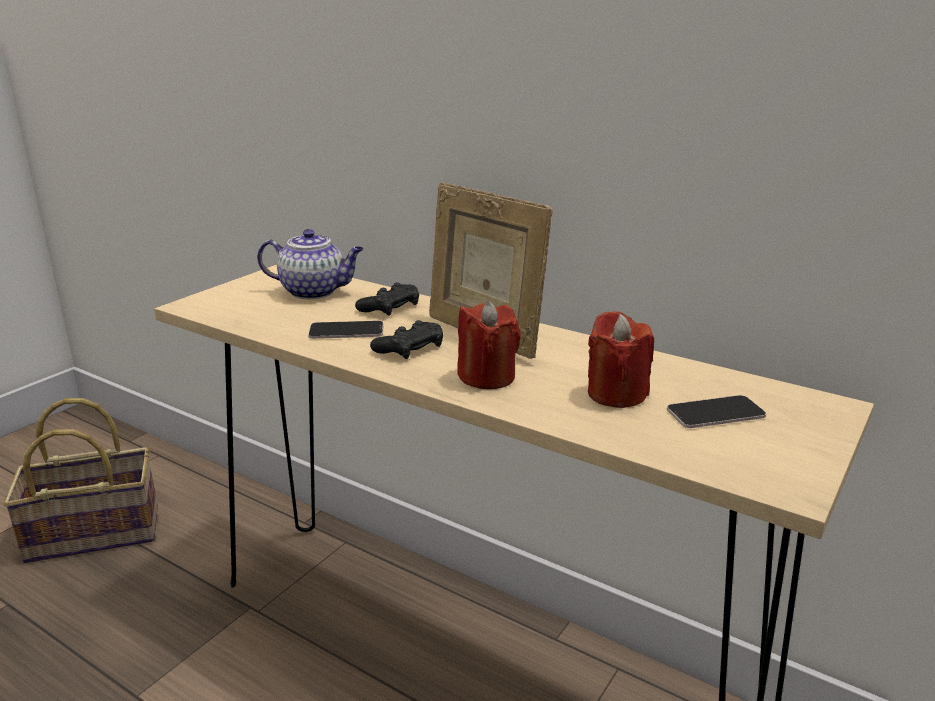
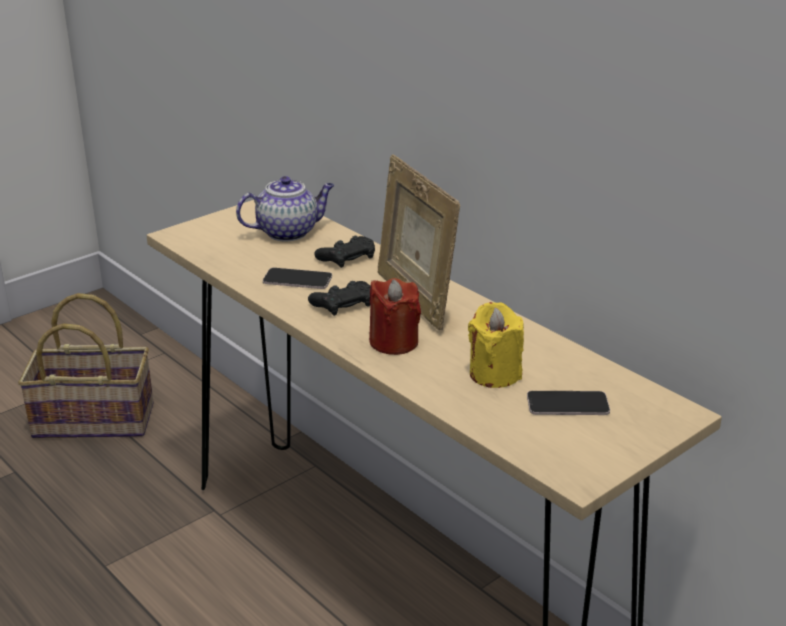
camera: 15 degrees right, 5 degrees up
(315, 291) = (288, 232): teapot -> teapot turned 45 degrees counterclockwise
(616, 394) = (494, 374): red candle -> yellow candle

